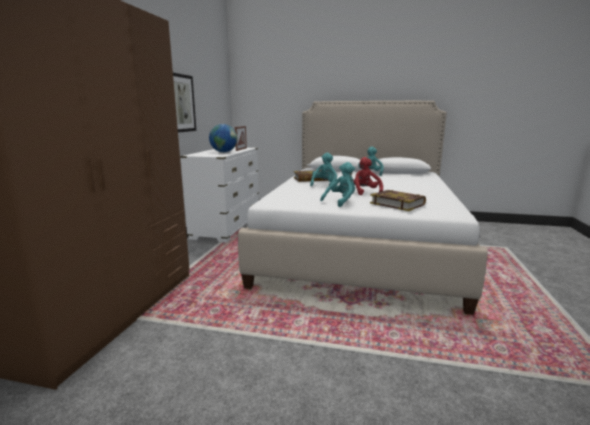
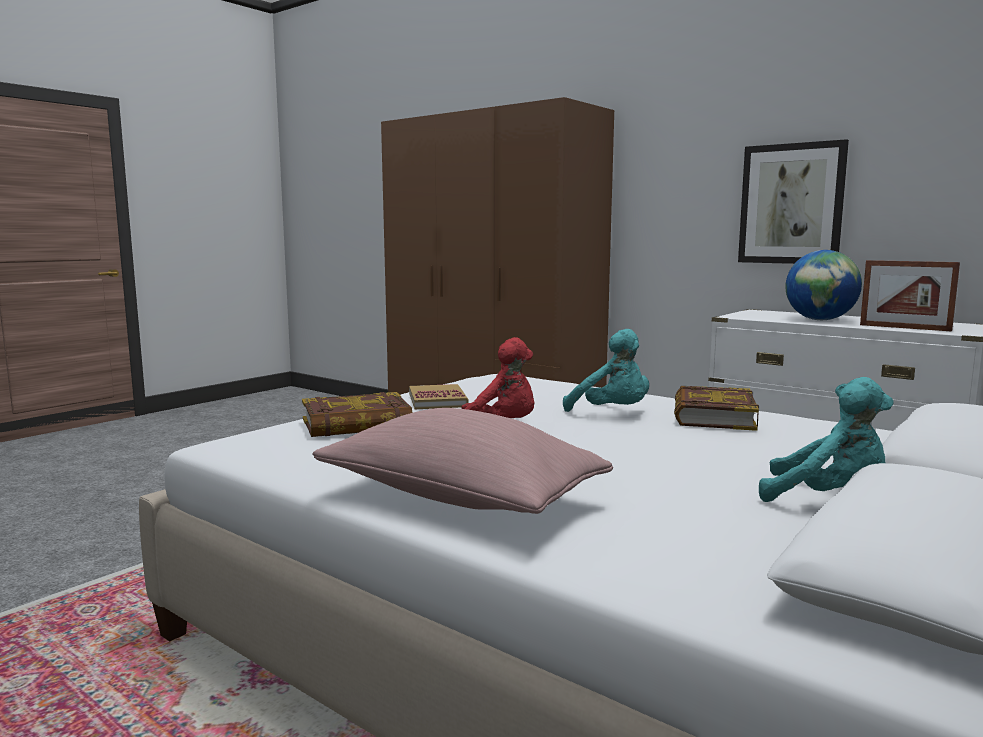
camera: 115 degrees right, 5 degrees down
(341, 201) = (437, 400): turquoise plush toy -> book
(428, 188) = (459, 499): none -> pink pillow

